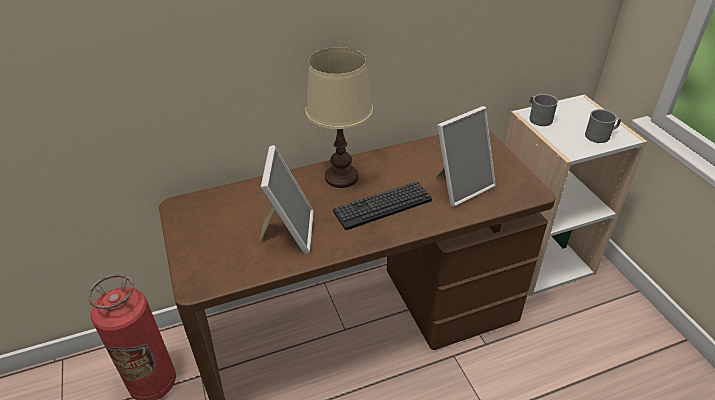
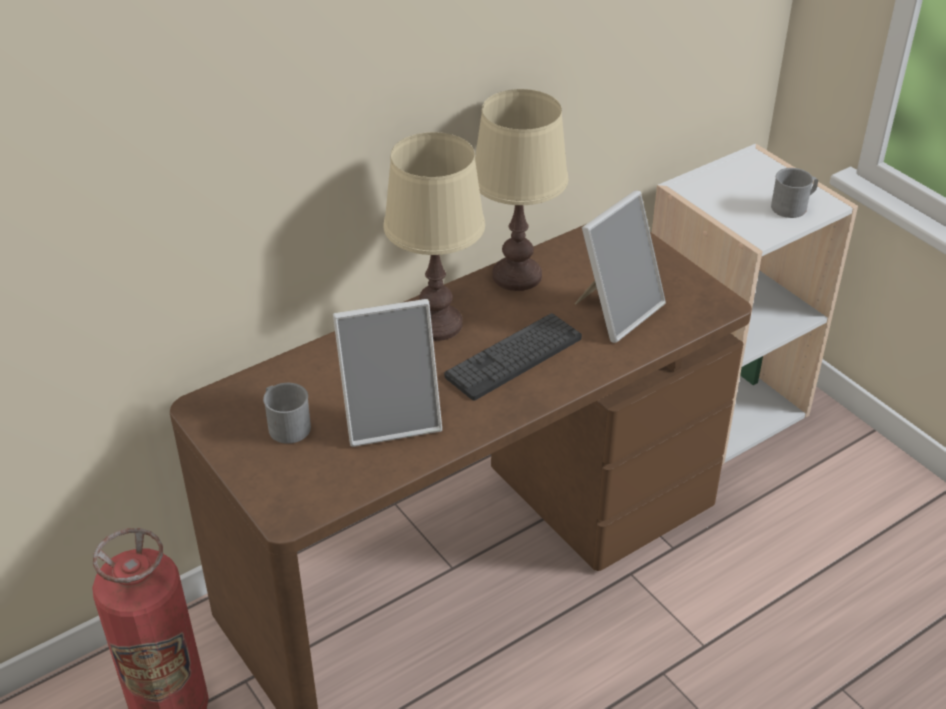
camera: 15 degrees left, 0 degrees up
(288, 232) = (391, 417): picture frame -> picture frame turned 90 degrees clockwise
(403, 155) = (516, 276): none -> beige table lamp
(538, 118) = (699, 190): grey mug -> grey mug (286, 425)

